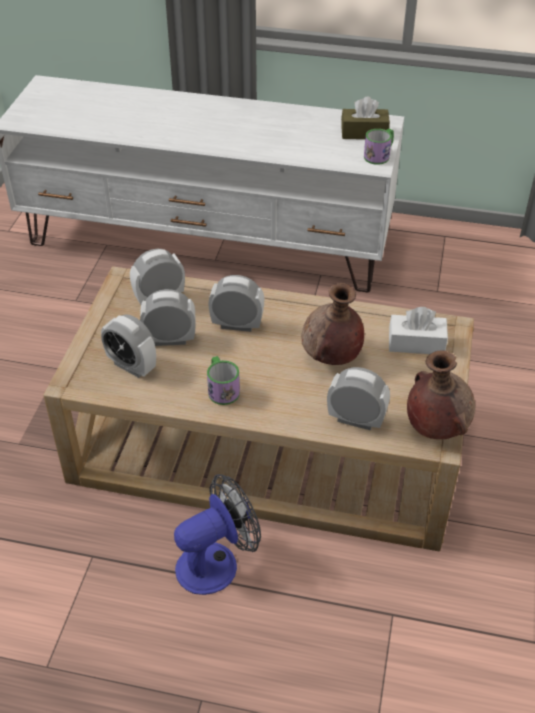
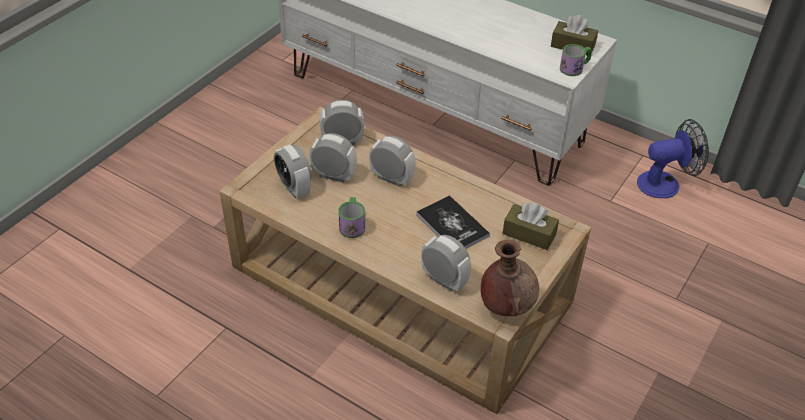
camera: 20 degrees right, 0 degrees up
(216, 562) = (315, 362): fan -> fan (665, 183)
(331, 357) = (452, 225): brown vase -> book
(416, 343) = (529, 234): white tissue box -> brown tissue box

